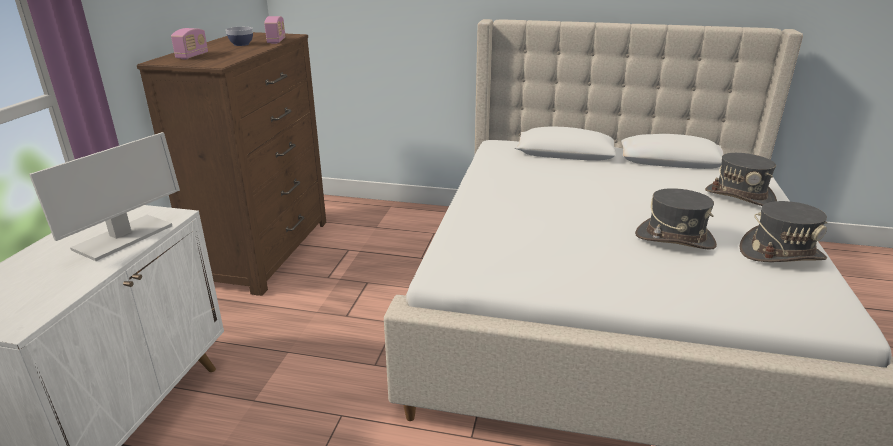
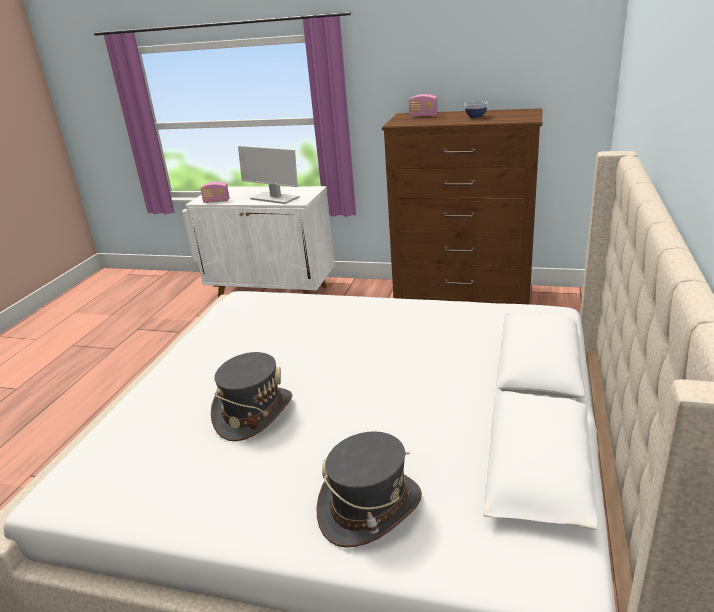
camera: 95 degrees right, 0 degrees up
(276, 41) = (495, 120): radio -> radio (216, 201)
(781, 253) = (189, 492): grey hat -> none

